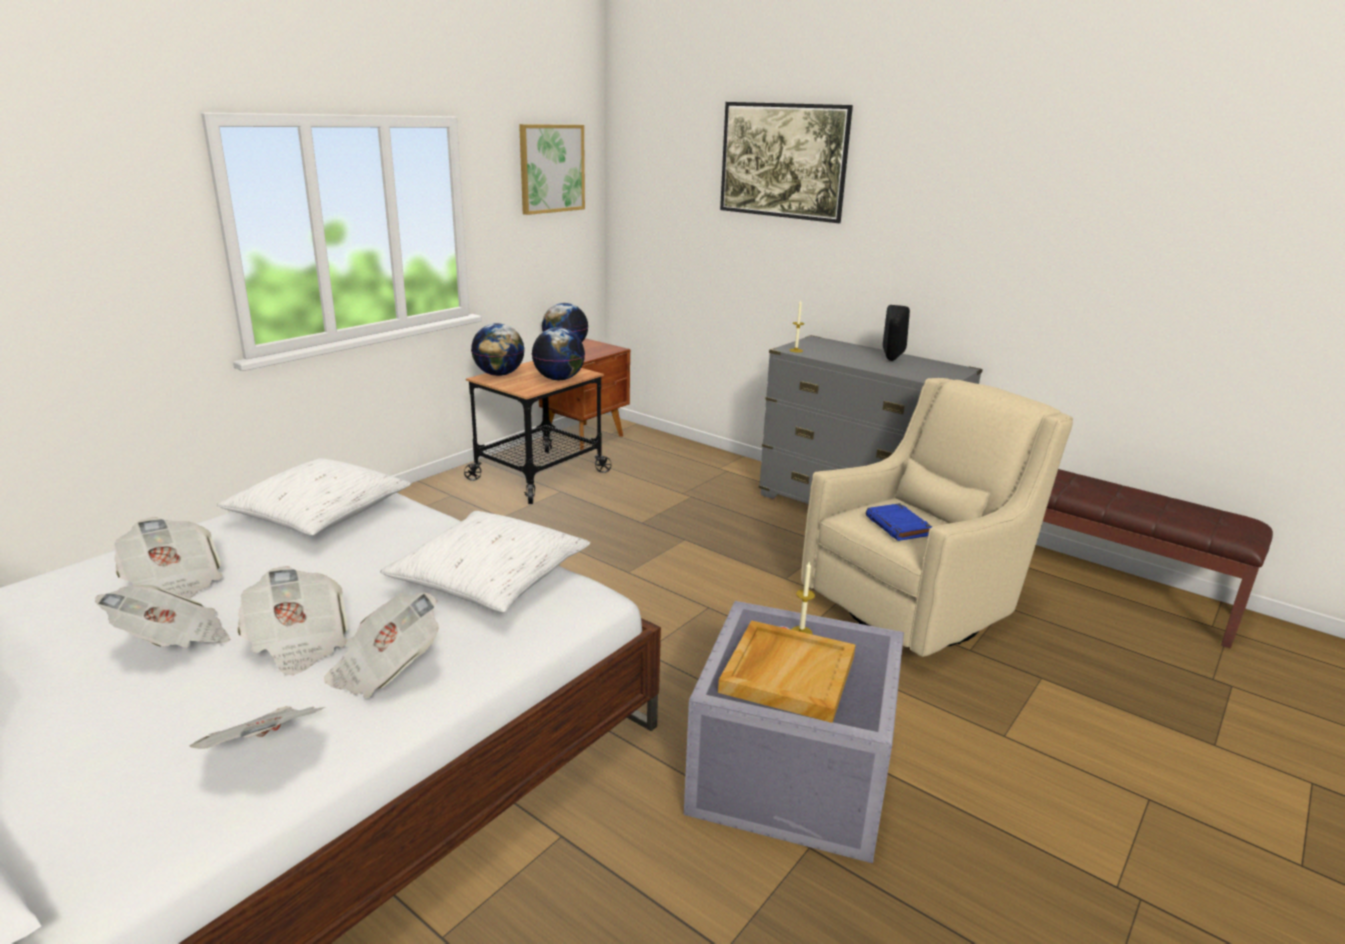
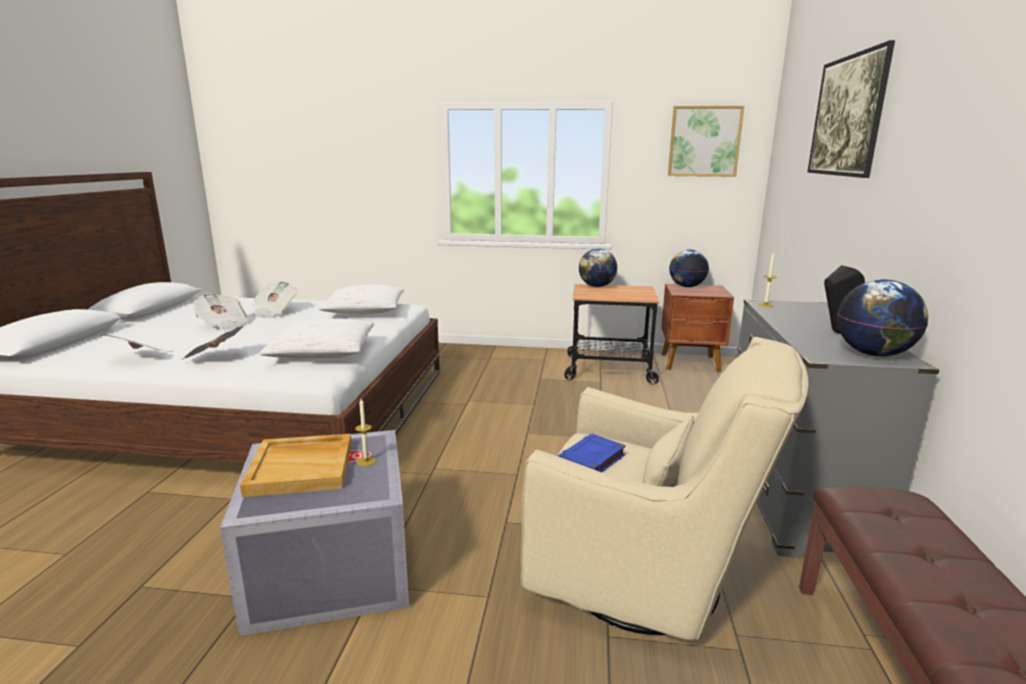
camera: 60 degrees right, 5 degrees down
(298, 643) = (231, 340): newspaper -> none
(559, 379) = (621, 296): globe -> globe (874, 354)

